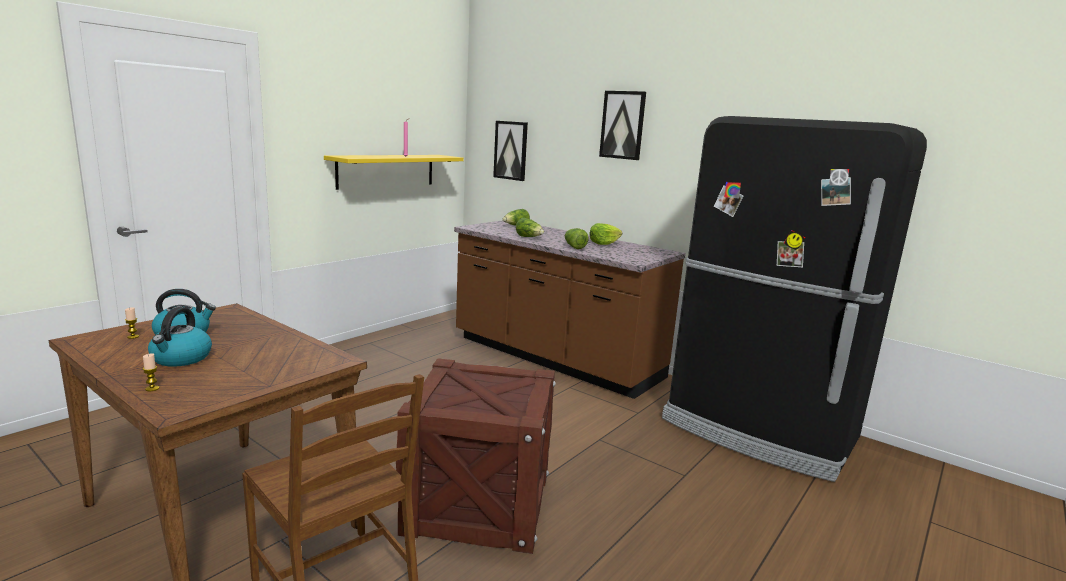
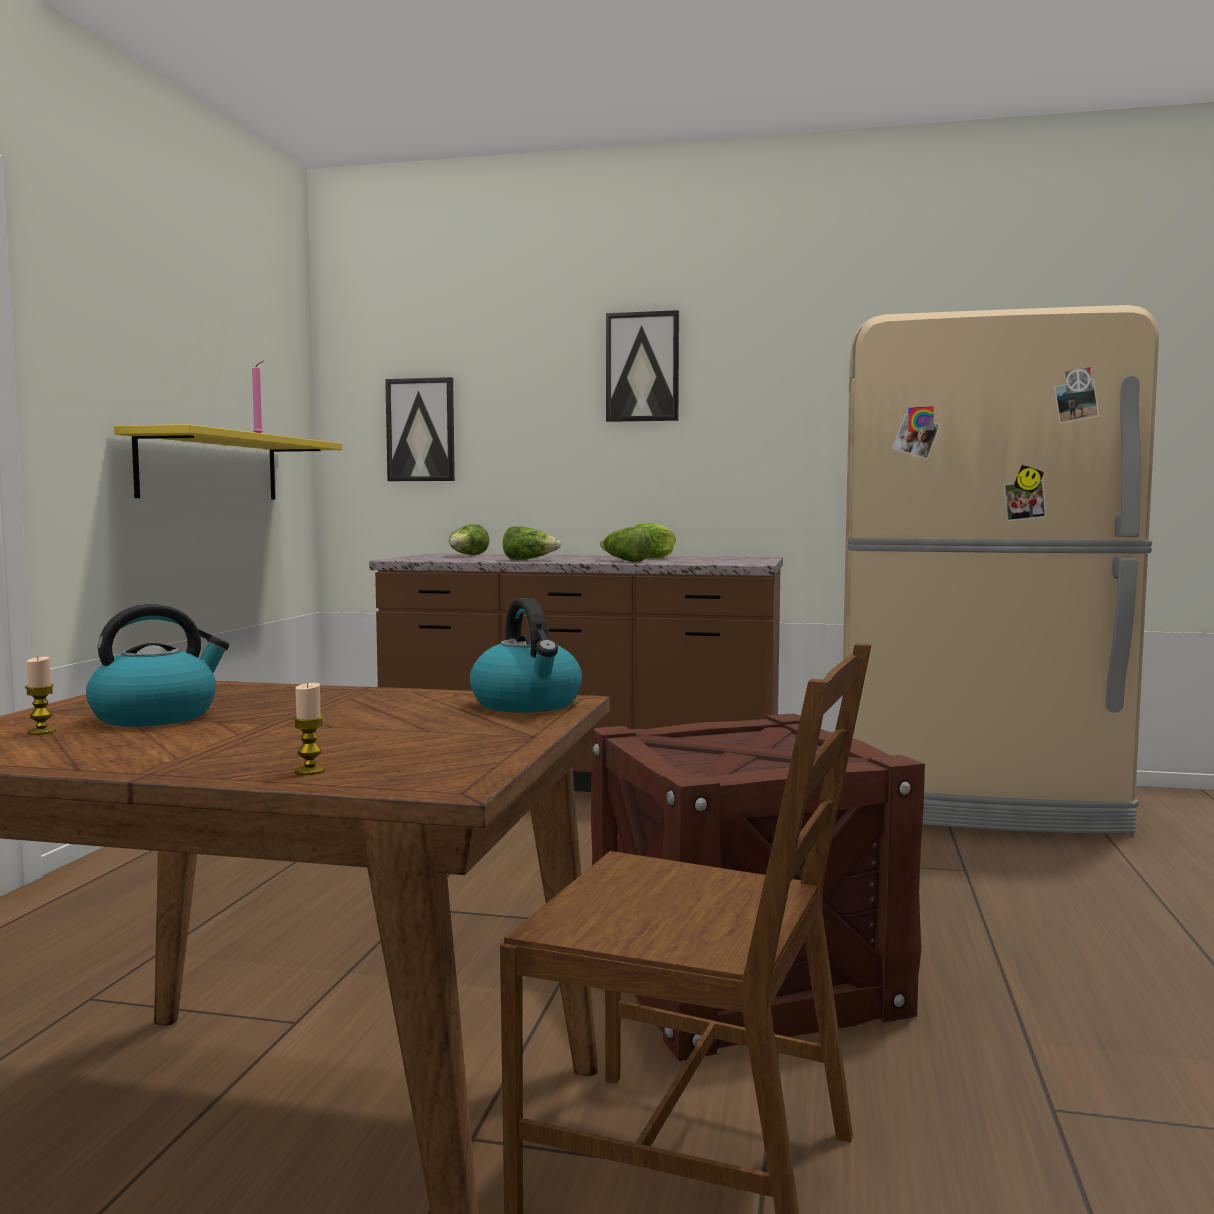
camera: 25 degrees left, 10 degrees down
(181, 358) = (250, 737): kettle -> kettle (528, 704)
(759, 430) = (975, 802): black fridge -> beige fridge

